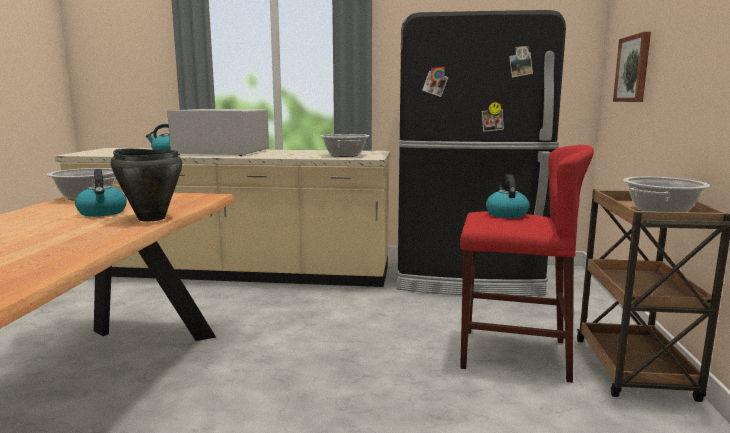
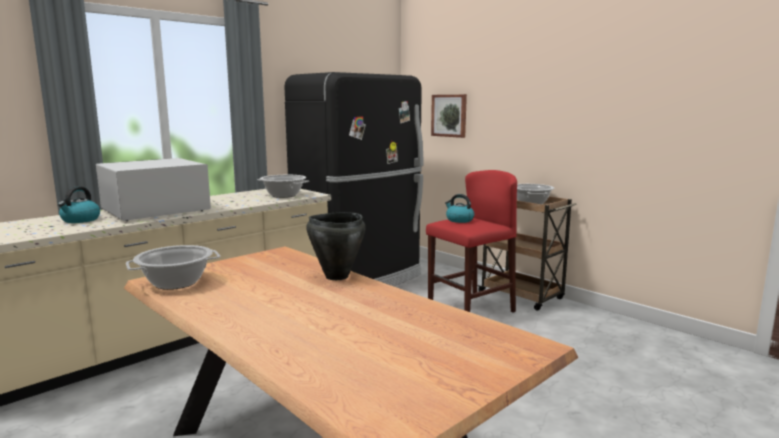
camera: 50 degrees left, 0 degrees up
(102, 213) = (276, 286): kettle -> none

